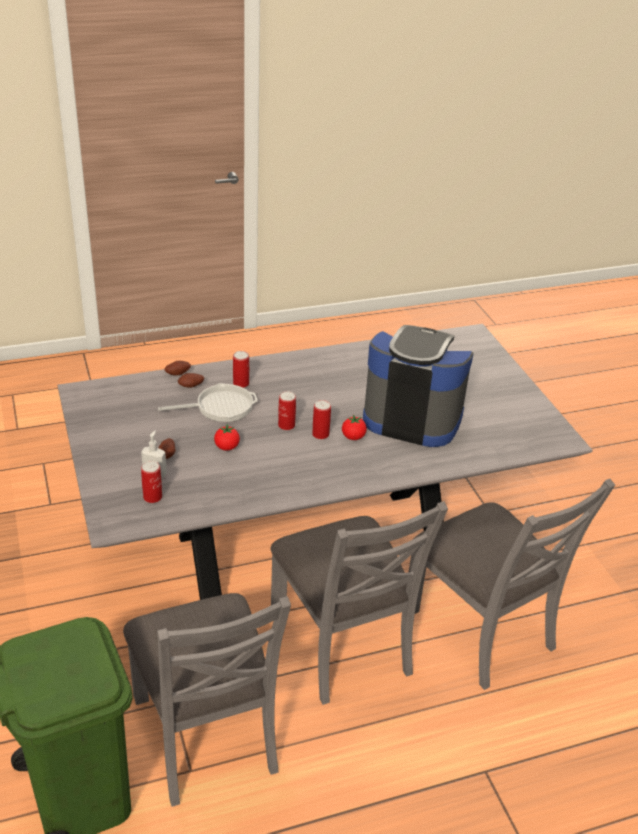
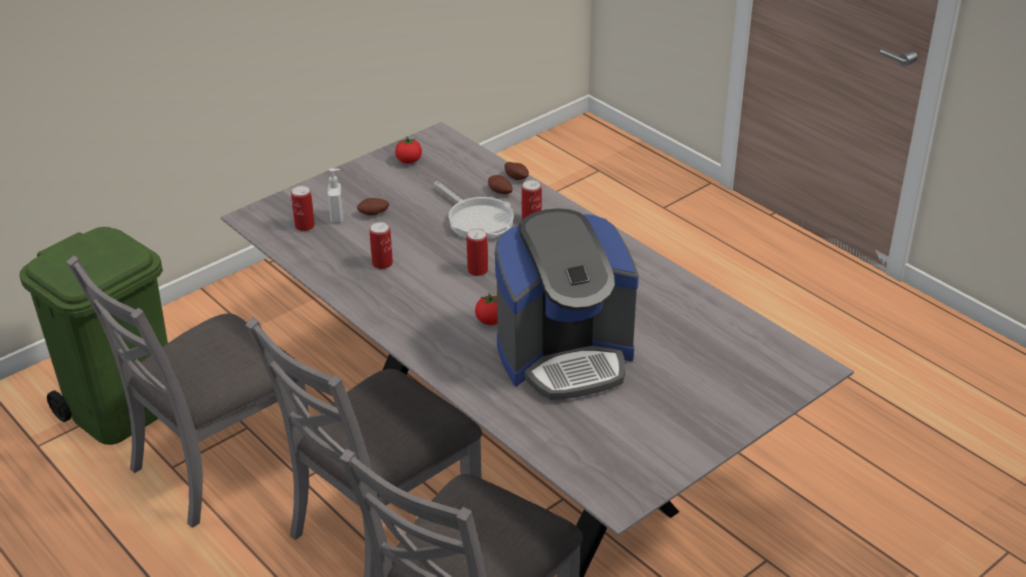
camera: 70 degrees right, 0 degrees up
(227, 447) = (411, 244): tomato -> tomato (409, 161)
(320, 434) = (479, 297): can -> can (382, 263)
(412, 417) = (565, 356): coffee machine -> coffee machine turned 75 degrees clockwise

